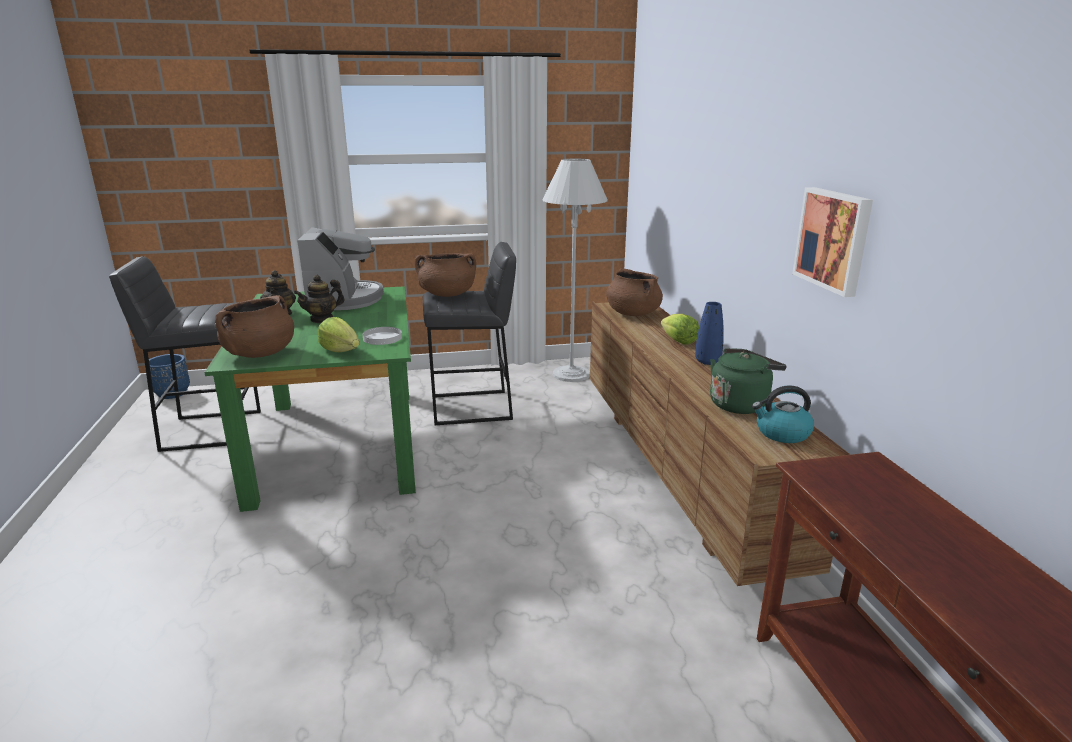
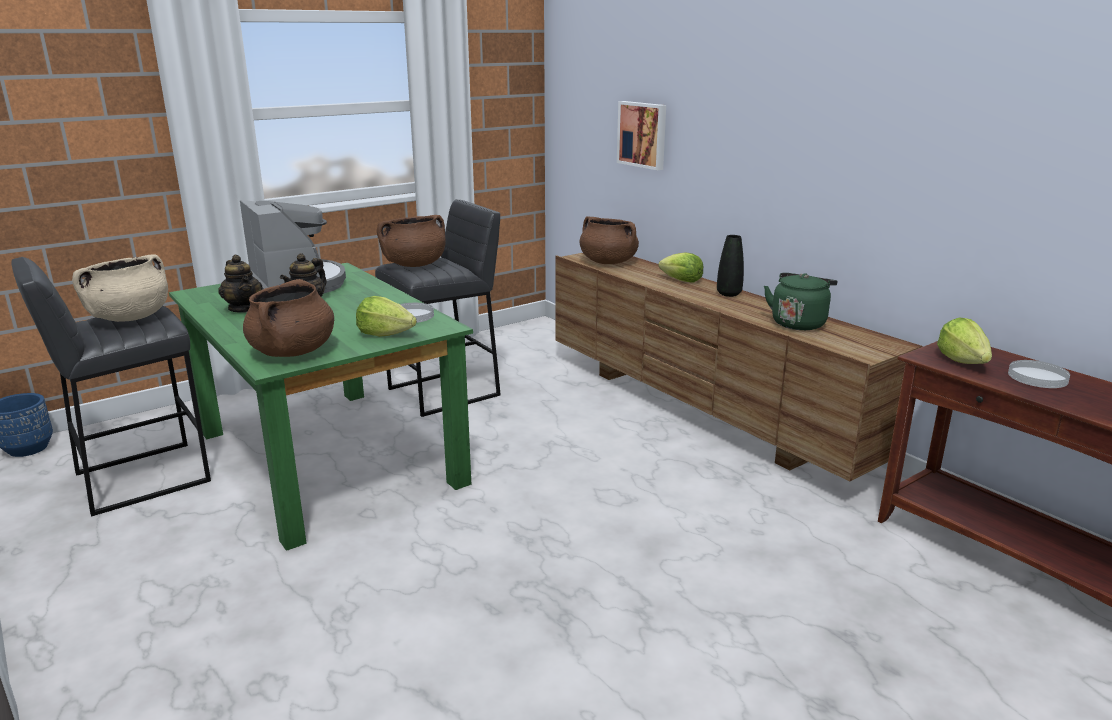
camera: 25 degrees left, 0 degrees up
(203, 309) = (130, 318): none -> beige cooking pot
(571, 374) = (516, 342): white floor lamp -> none
(707, 361) = (729, 294): blue vase -> black vase
(782, 433) = (856, 339): kettle -> none
(834, 239) = (874, 162): picture -> picture (643, 134)
(847, 485) = (962, 361): none -> lettuce
(921, 526) = (1037, 377): none -> white plate

